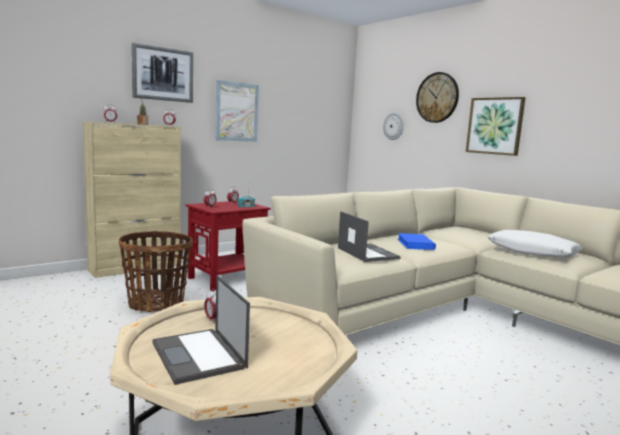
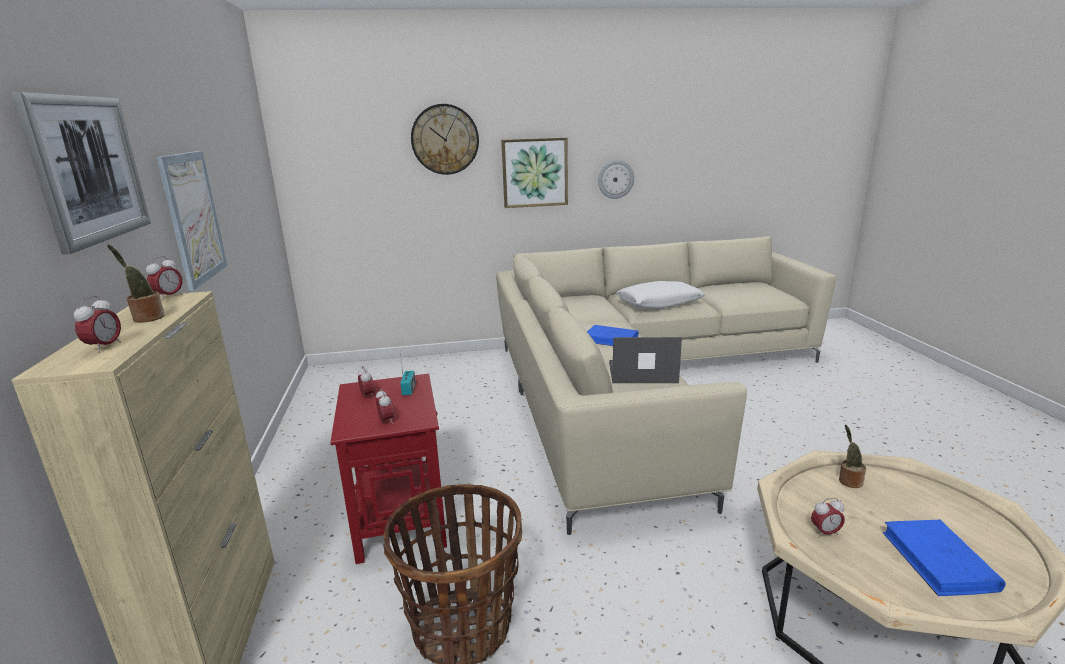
camera: 60 degrees left, 10 degrees up
(199, 355) = (938, 561): laptop -> blue book
(296, 330) = (848, 481): none -> potted plant
(394, 126) = (374, 184): wall clock -> wall clock (615, 179)

